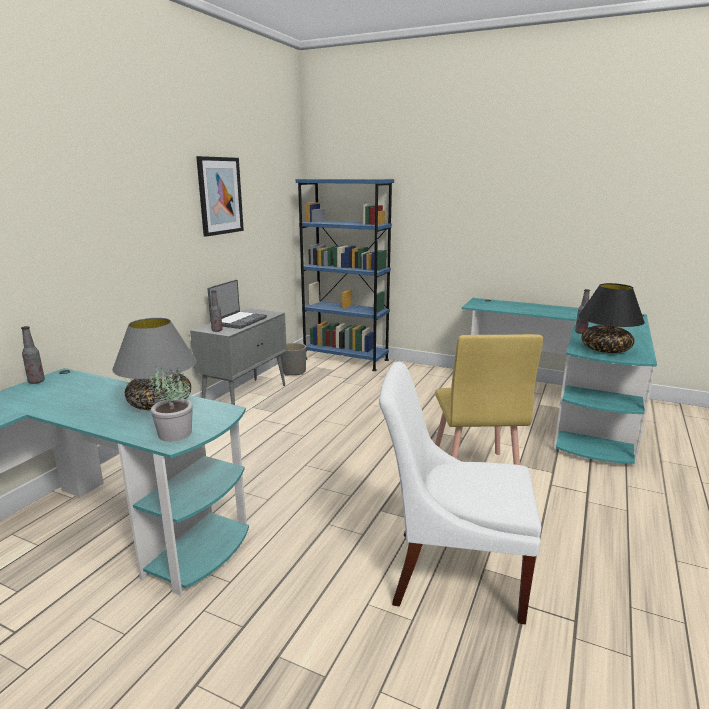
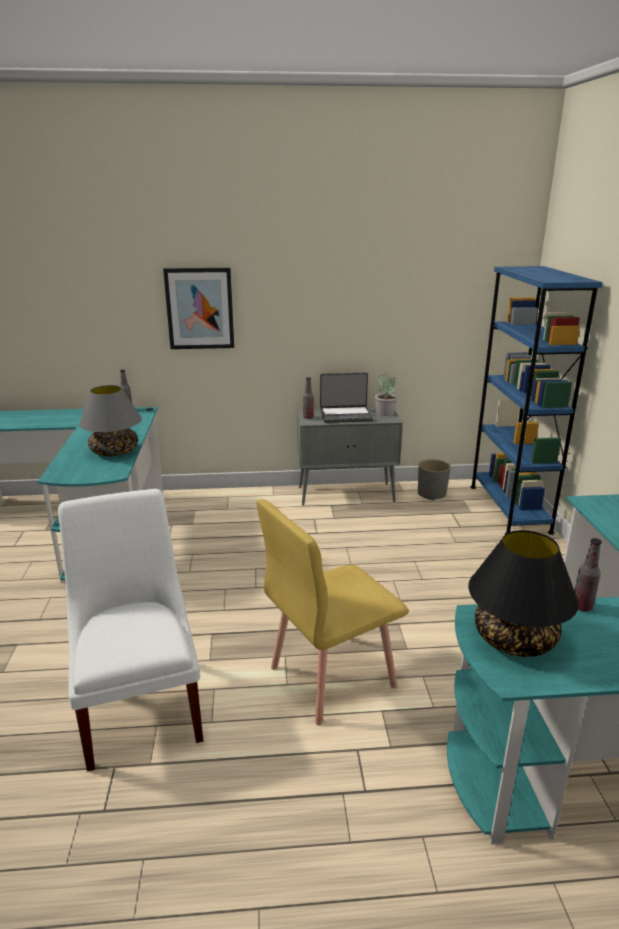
camera: 60 degrees right, 5 degrees up
(174, 434) = (68, 471): potted plant -> potted plant (384, 412)
(220, 196) = (364, 282): picture -> picture (200, 308)

